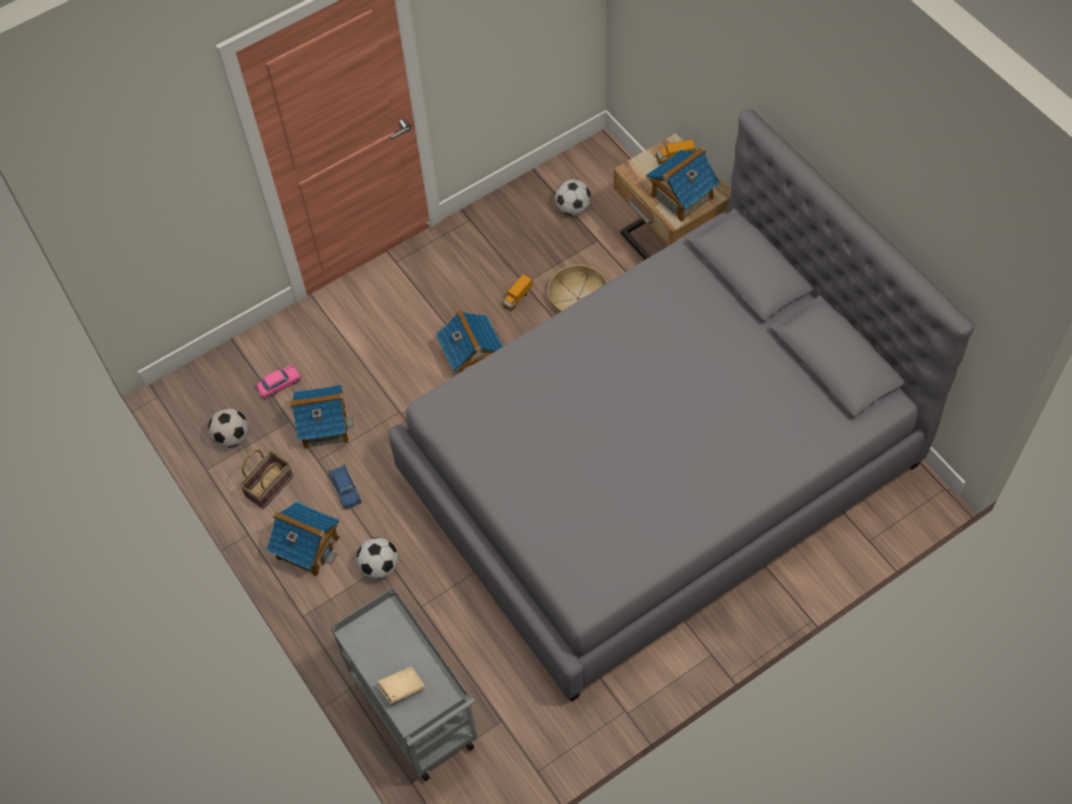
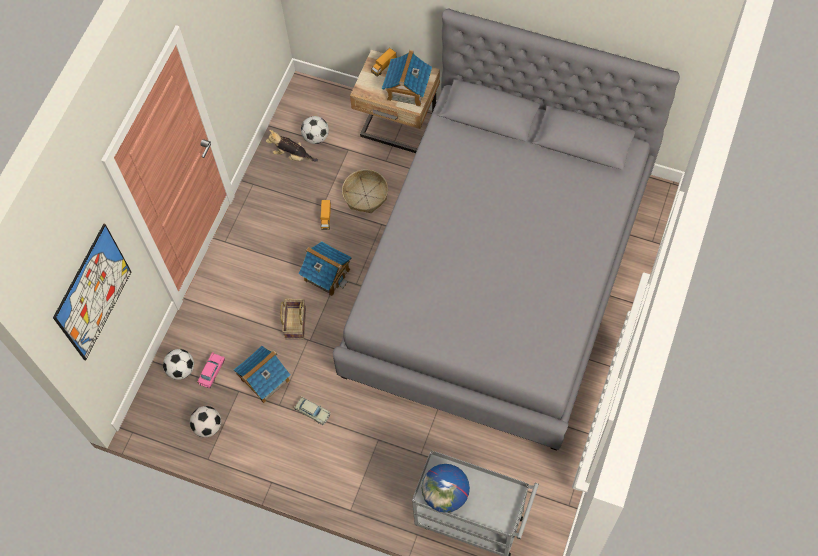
camera: 35 degrees left, 5 degrees up
(151, 196) = (93, 293): none -> picture
(269, 485) = (259, 441): basket -> basket (295, 322)
(308, 547) = (318, 465): toy house -> none
(345, 489) = (312, 412): blue toy car -> beige toy car
(374, 647) = (445, 494): none -> globe
(379, 566) = (374, 446): football -> football (181, 369)
(402, 689) = (483, 508): beige book -> none
(533, 213) = (292, 155): none -> plush toy

